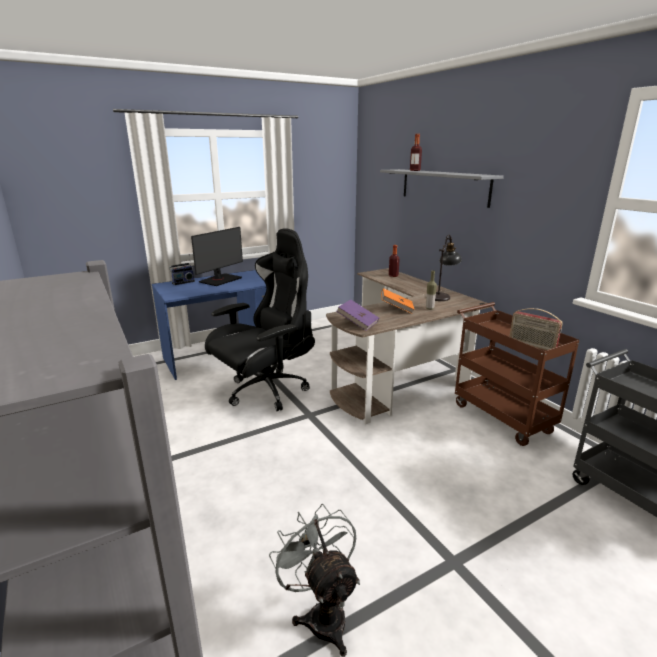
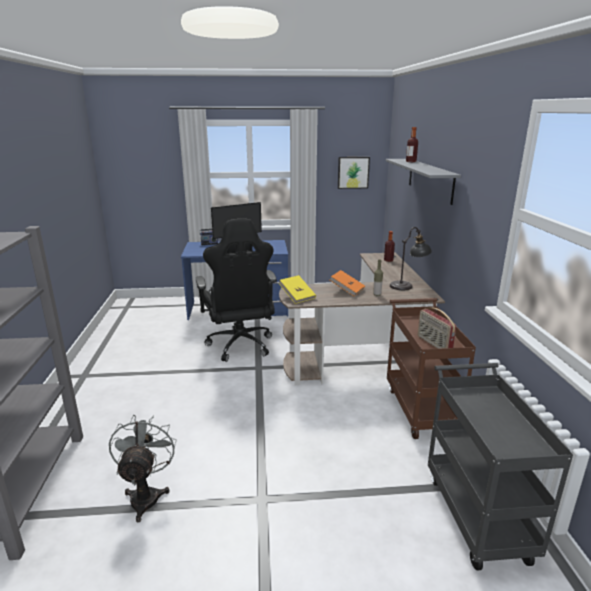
camera: 25 degrees right, 0 degrees up
(263, 393) = (239, 343): black office chair -> black office chair turned 90 degrees clockwise
(325, 189) = (353, 172): none -> picture
(358, 323) = (297, 297): purple book -> yellow book

